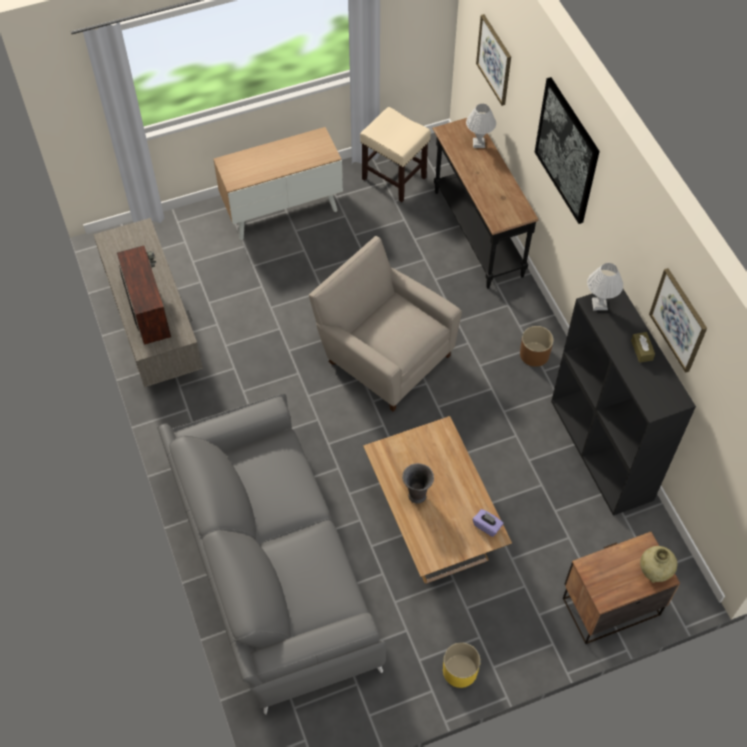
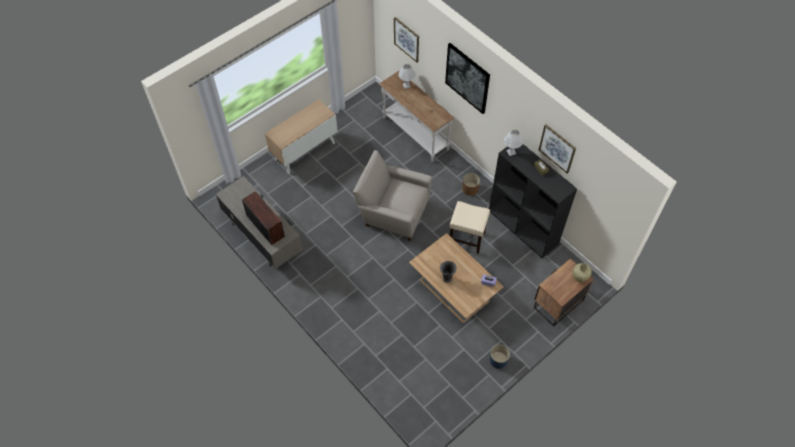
camera: 20 degrees left, 0 degrees up
(272, 565) = (381, 340): grey sofa -> none
(395, 178) = (358, 116): beige stool -> beige stool (467, 239)
(460, 671) = (498, 360): yellow planter -> blue planter
(477, 234) = (414, 134): black console table -> white console table

